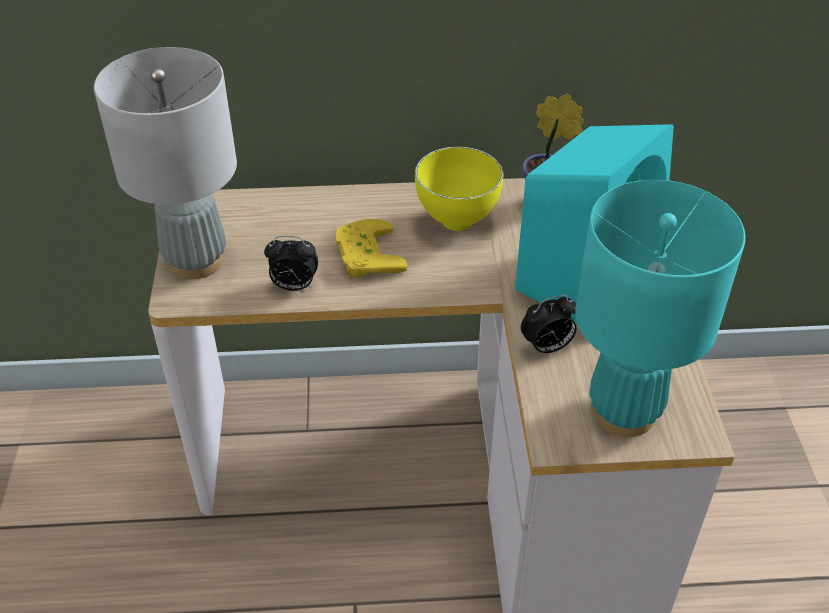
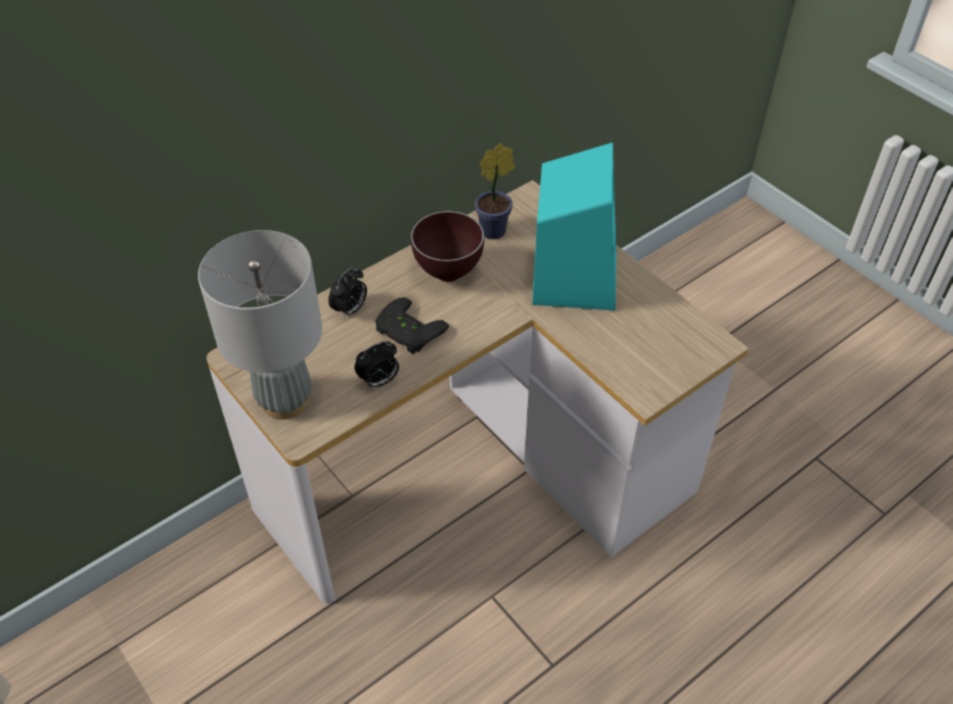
camera: 35 degrees left, 5 degrees up
(364, 255) = (406, 331): yellow game controller -> black game controller
(455, 221) = (446, 273): yellow bowl -> brown bowl
(546, 347) = (587, 336): alarm clock -> alarm clock (350, 310)
(623, 412) = (668, 354): turquoise table lamp -> none

